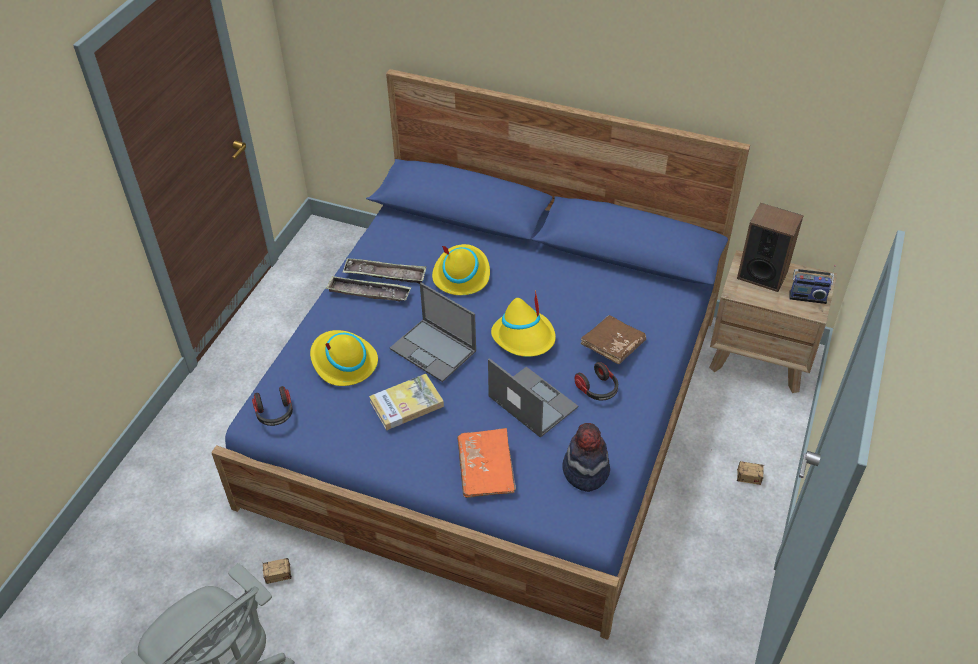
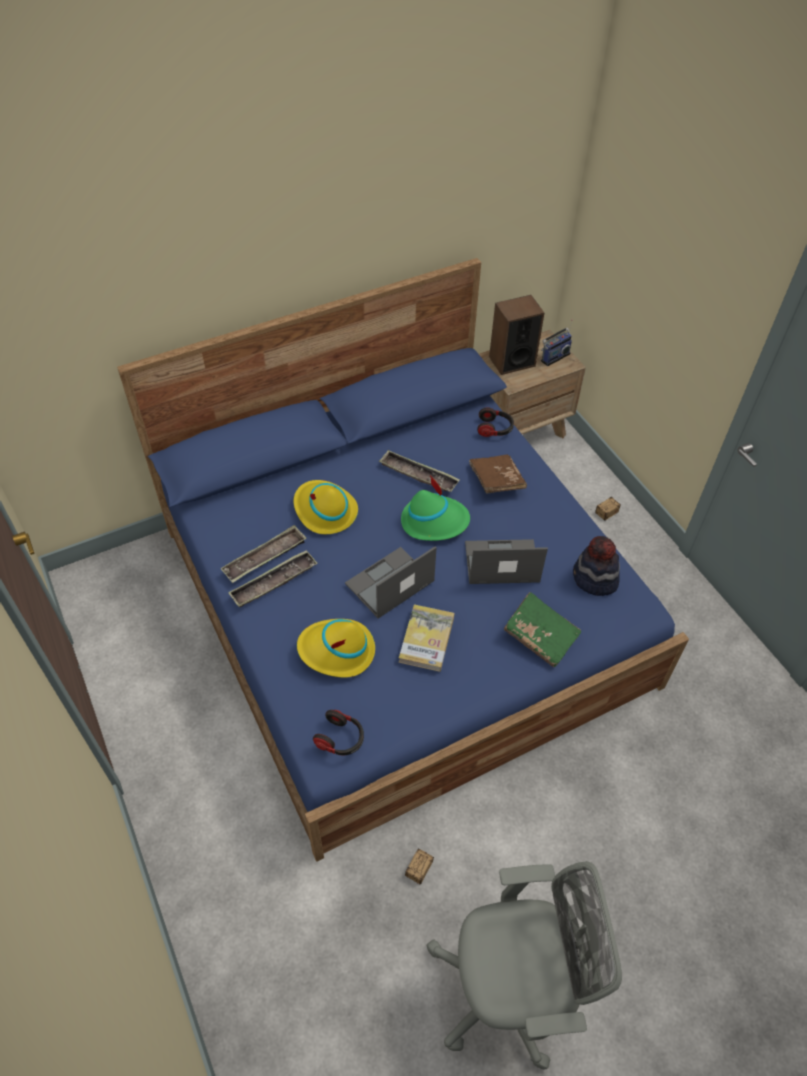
camera: 50 degrees left, 5 degrees up
(434, 350) = (389, 583): laptop -> laptop turned 150 degrees clockwise
(486, 470) = (540, 636): orange book -> green book
(524, 337) = (434, 521): yellow hat -> green hat
(560, 300) = (418, 475): none -> tray
(597, 389) = (528, 518): headphones -> headphones (495, 429)

